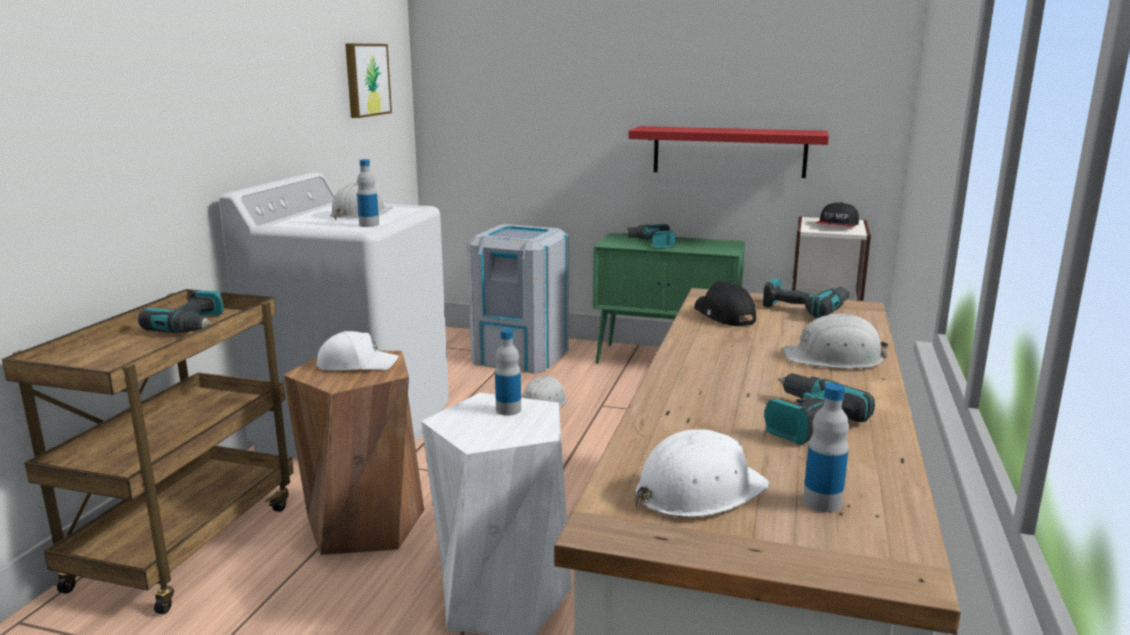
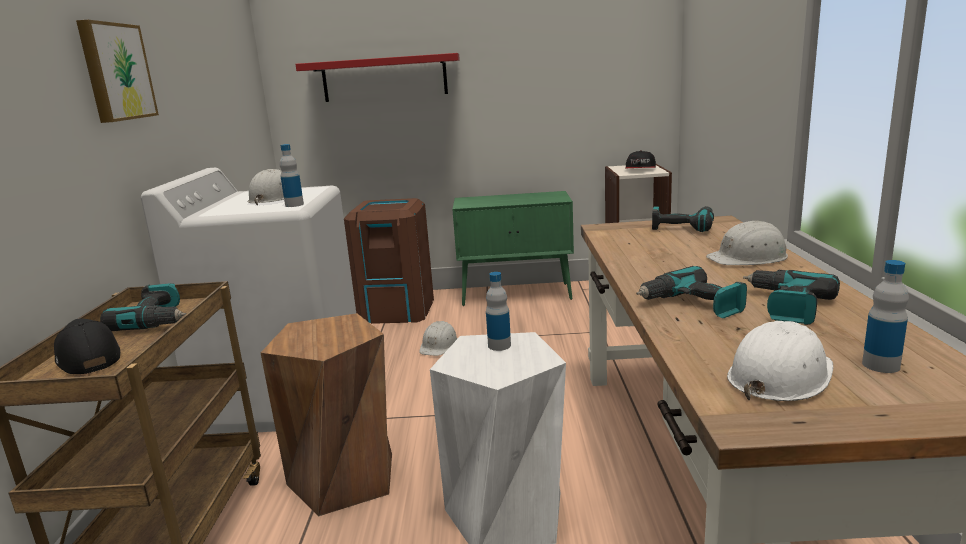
camera: 15 degrees left, 0 degrees up
(356, 364) = (325, 331): white cap -> none
(365, 79) = (232, 83): picture -> picture (115, 72)
(521, 355) = (397, 310): grey trash can -> brown trash can
(651, 243) = (496, 201): power drill -> power drill (692, 305)
(723, 316) = (630, 241): black cap -> black cap (88, 359)
(729, 151) = (545, 120): red shelf -> red shelf (384, 78)

